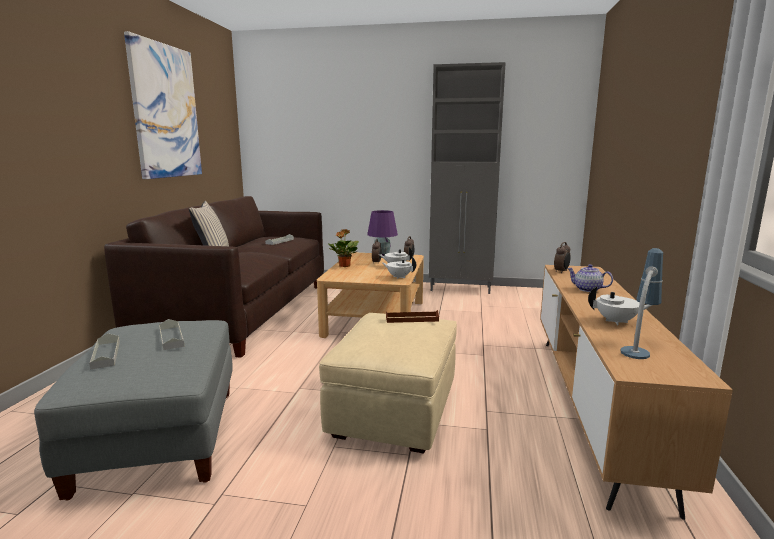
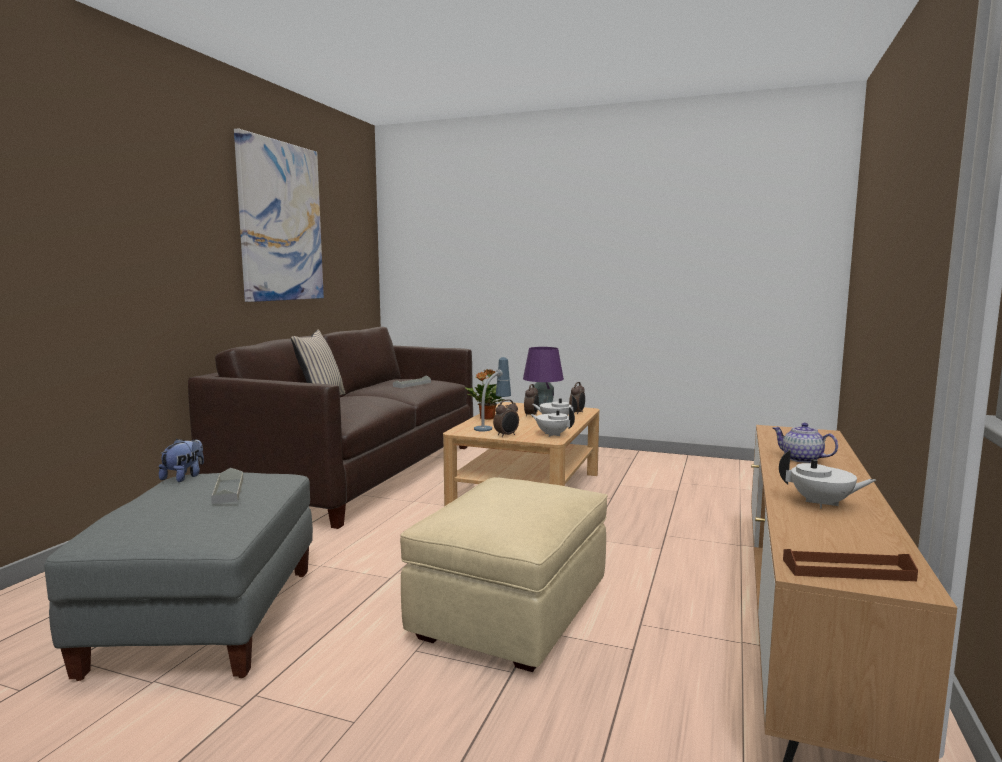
camera: 10 degrees right, 5 degrees down
(106, 354) = (146, 504): grey tray -> none
(125, 328) = (184, 477): none -> plush toy
(412, 319) = (541, 487): brown tray -> brown tray (847, 570)
(461, 289) = (658, 459): grey cabinet -> none
(561, 271) = (776, 434): alarm clock -> alarm clock (506, 435)
(638, 347) = (836, 539): table lamp -> table lamp (492, 427)

